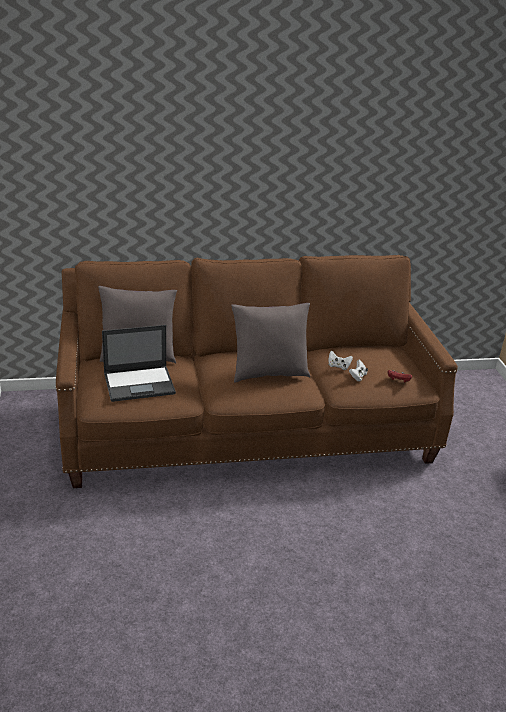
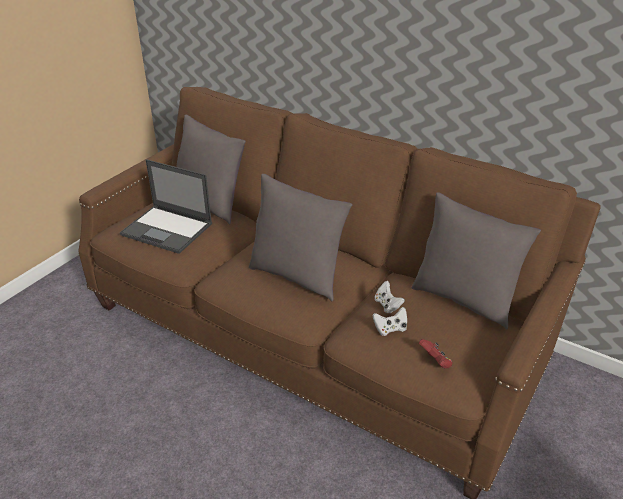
camera: 45 degrees right, 5 degrees up
(366, 347) = (463, 299): none -> grey pillow

